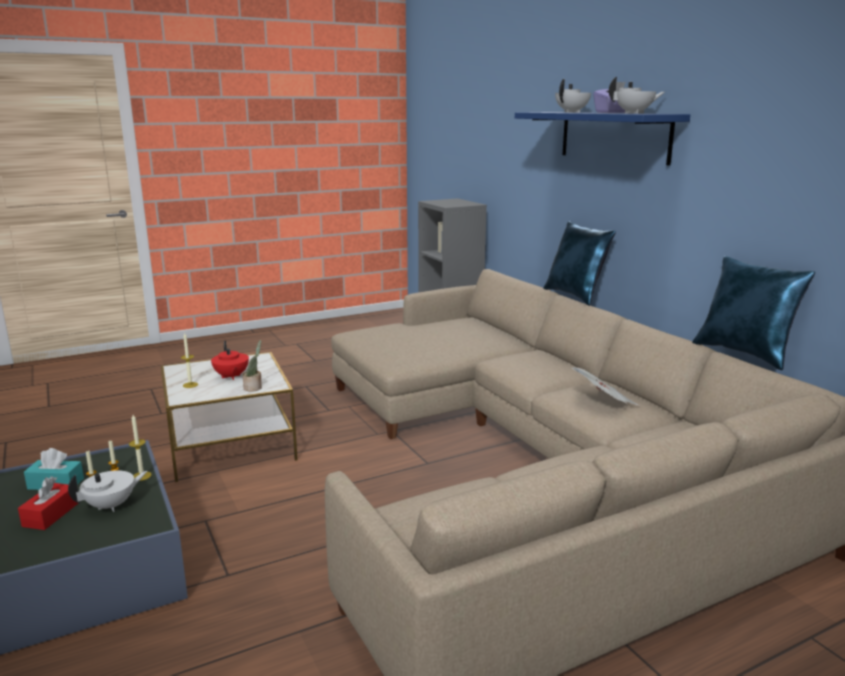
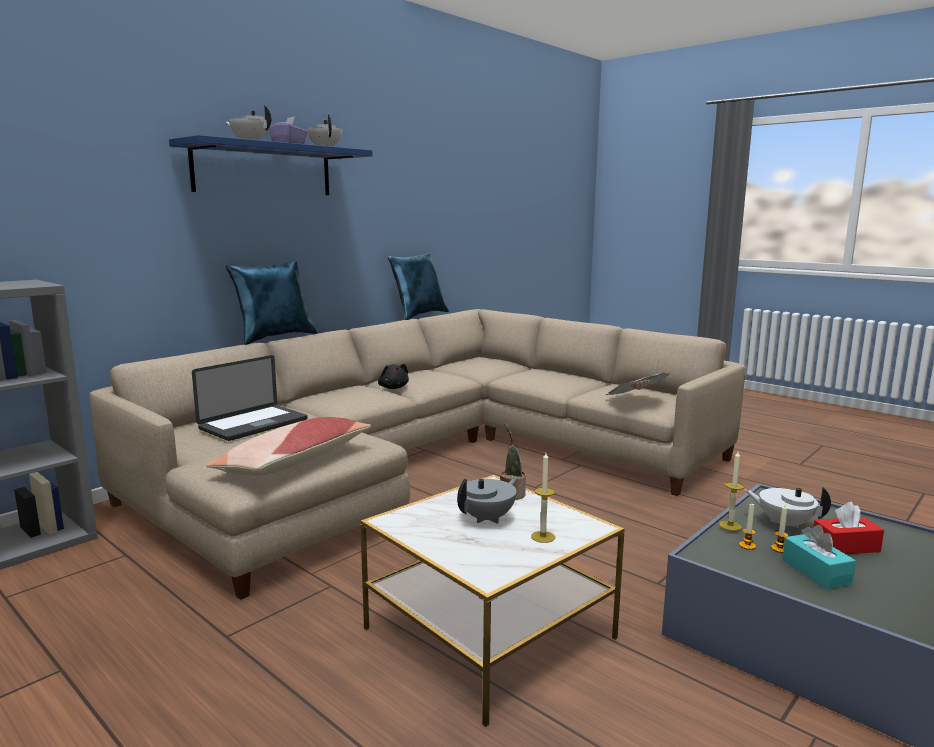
camera: 110 degrees left, 5 degrees down
(231, 377) = (488, 518): red teapot -> grey teapot
(377, 343) = (294, 462): none -> pillow
(458, 333) = (254, 424): none -> laptop
(567, 384) = (393, 388): none -> black plush toy
(603, 403) = (431, 377): newspaper -> newspaper (635, 400)

